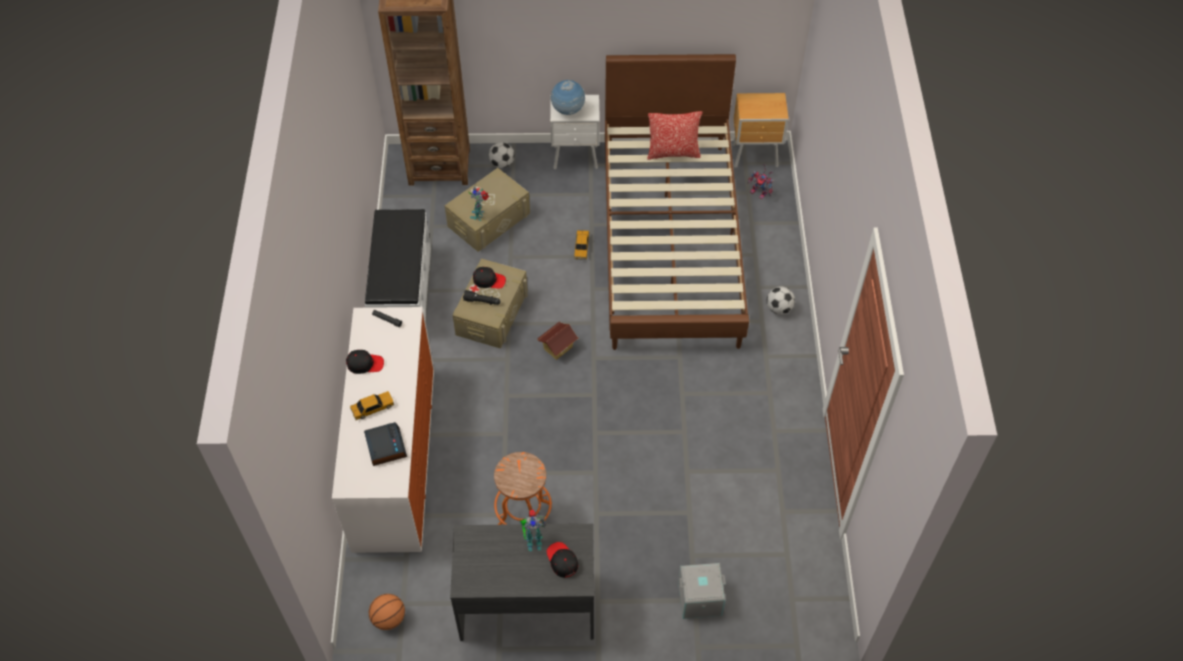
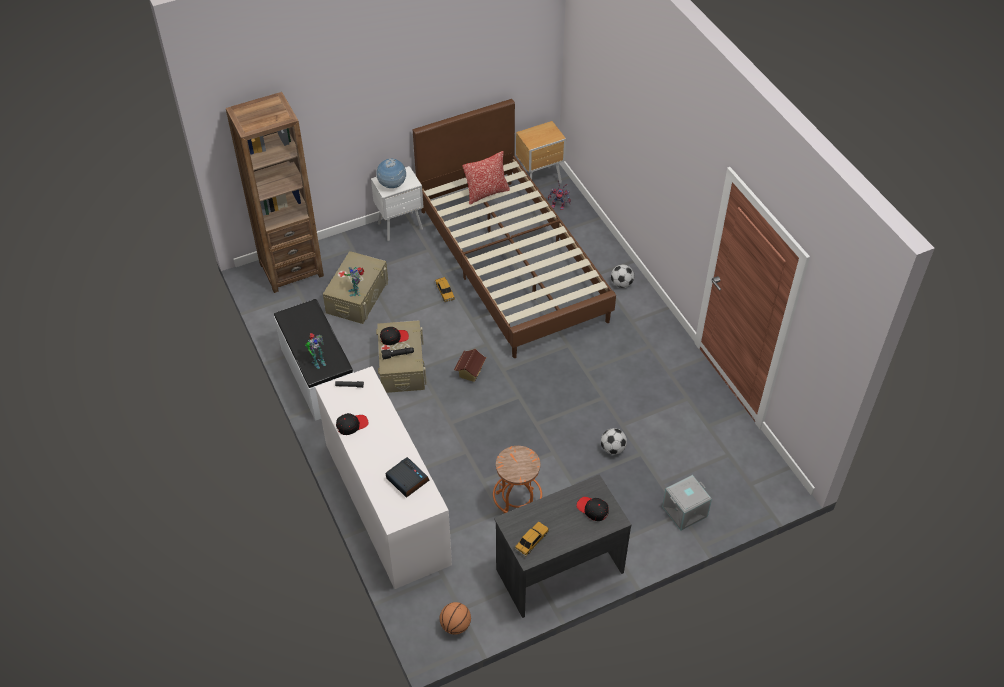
camera: 25 degrees left, 5 degrees down
(373, 408) = (379, 455): toy car -> toy car (531, 541)
(502, 164) = (342, 251): football -> football (612, 449)
(533, 541) = (562, 504): toy robot -> toy robot (318, 362)

